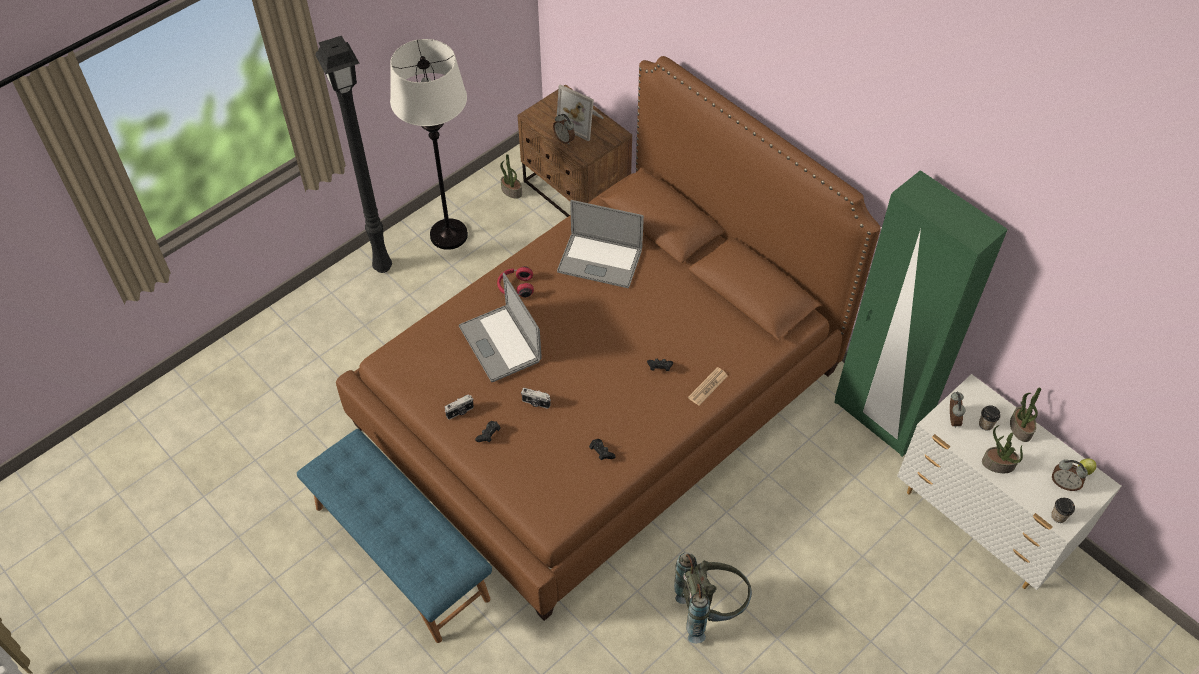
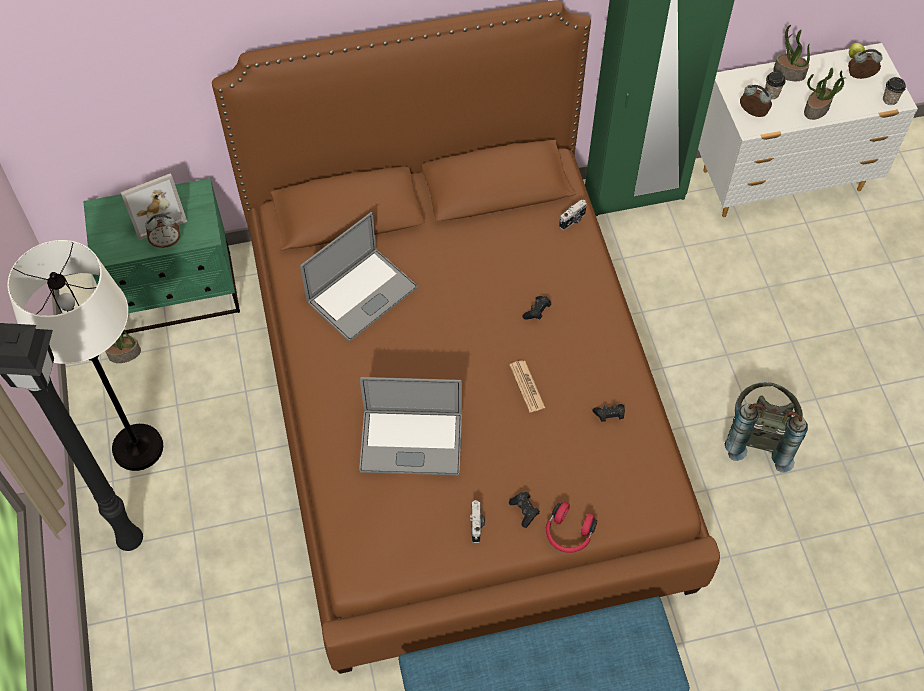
camera: 60 degrees left, 5 degrees up
(515, 287) = (342, 391): red headphones -> red headphones (568, 533)
(536, 403) = (510, 446): camera -> camera (573, 221)
(575, 193) = (177, 294): brown nightstand -> green nightstand
(708, 387) = (585, 283): newspaper -> newspaper (527, 386)
(1064, 484) = (860, 77): alarm clock -> alarm clock turned 150 degrees counterclockwise

